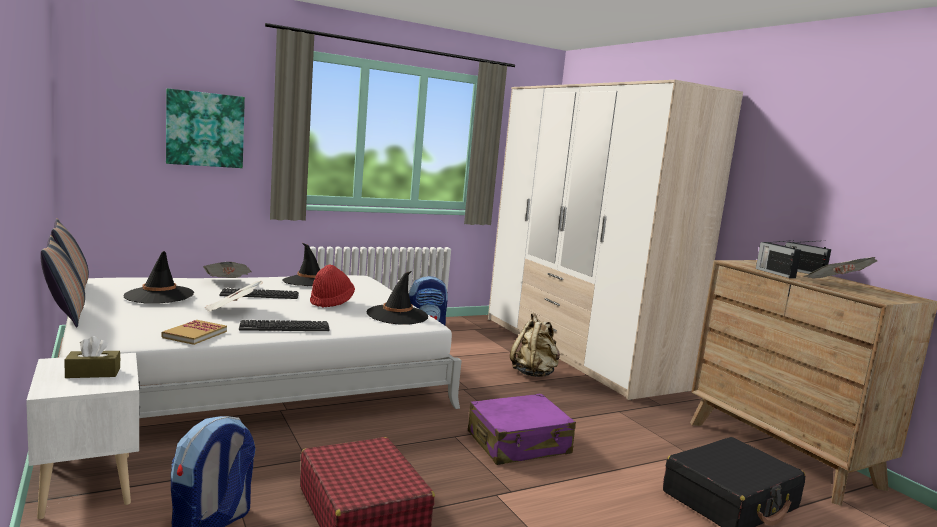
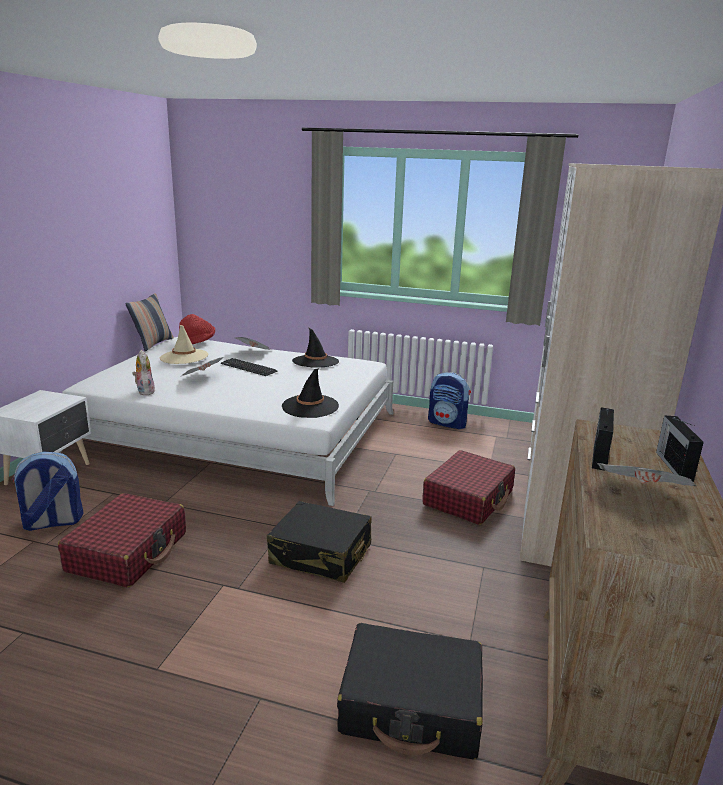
camera: 45 degrees right, 10 degrees up
(65, 316) = (113, 363): pillow -> none
(93, 373) = (40, 405): brown tissue box -> none
(159, 295) = (184, 357): black hat -> beige hat
(195, 334) = (144, 391): book -> plush toy
(205, 129) = (267, 224): picture -> none
(284, 327) = (205, 398): keyboard -> none
(331, 302) = (284, 383): red hat -> red hat (197, 342)
(519, 443) = (321, 554): purple suitcase -> black suitcase
(534, 373) = (468, 498): beige backpack -> red suitcase

